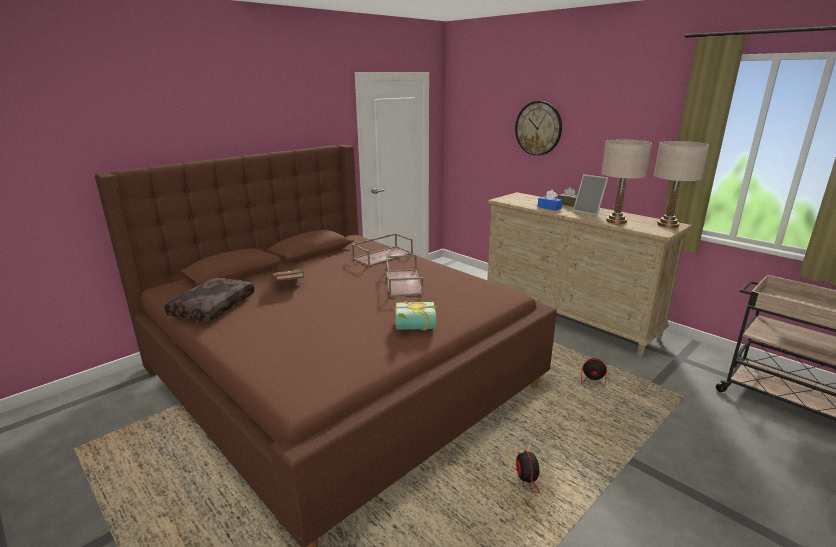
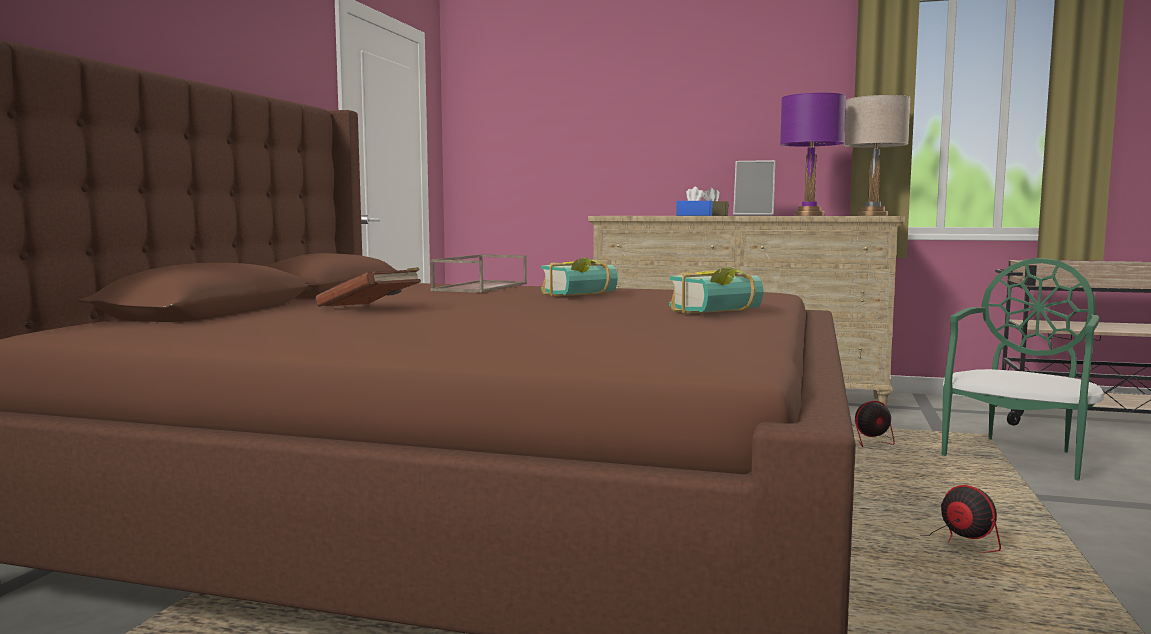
camera: 30 degrees left, 15 degrees down
(212, 307) = (260, 331): brown pillow -> none
(402, 282) = (583, 296): brown tray -> book
(538, 128) = (628, 115): wall clock -> none
(616, 221) = (809, 215): beige table lamp -> purple table lamp
(676, 421) = (1018, 455): none -> green chair

